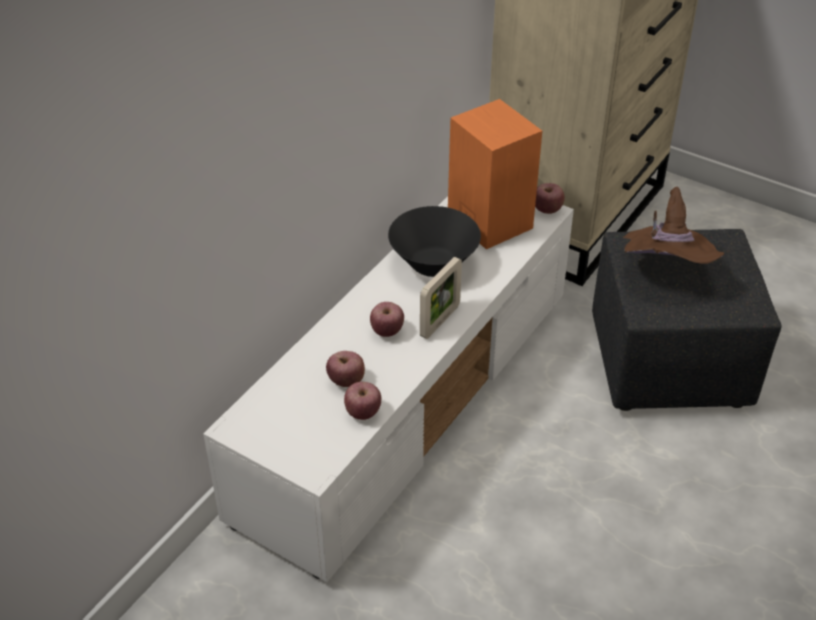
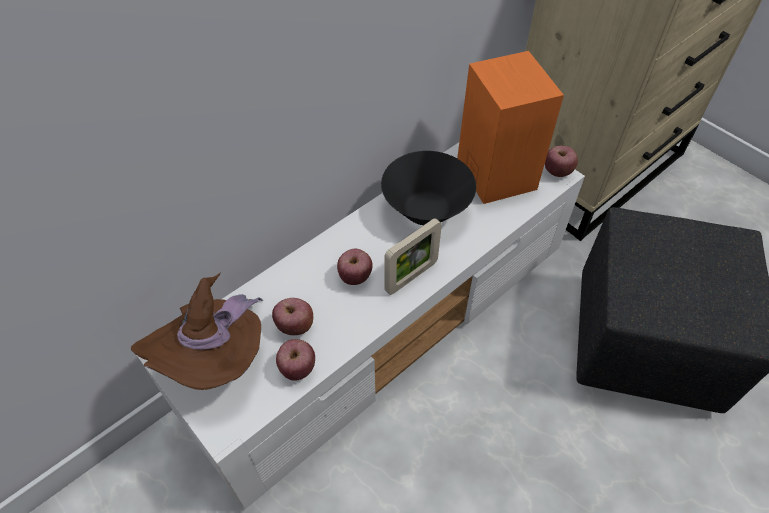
camera: 15 degrees right, 10 degrees up
(665, 271) = (663, 266): brown hat -> brown hat (216, 358)

